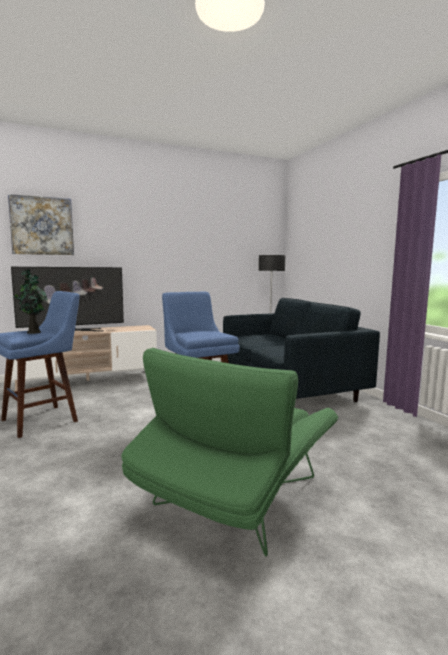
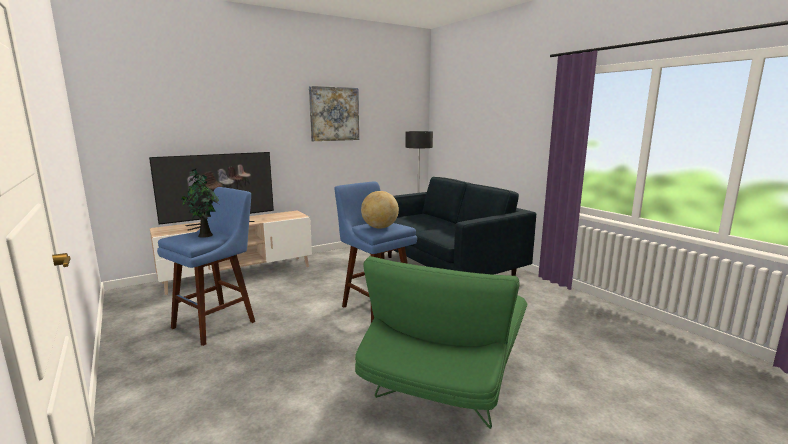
camera: 10 degrees left, 5 degrees up
(42, 226) = (176, 108): picture -> picture (334, 114)
(200, 334) = (380, 227): none -> globe

